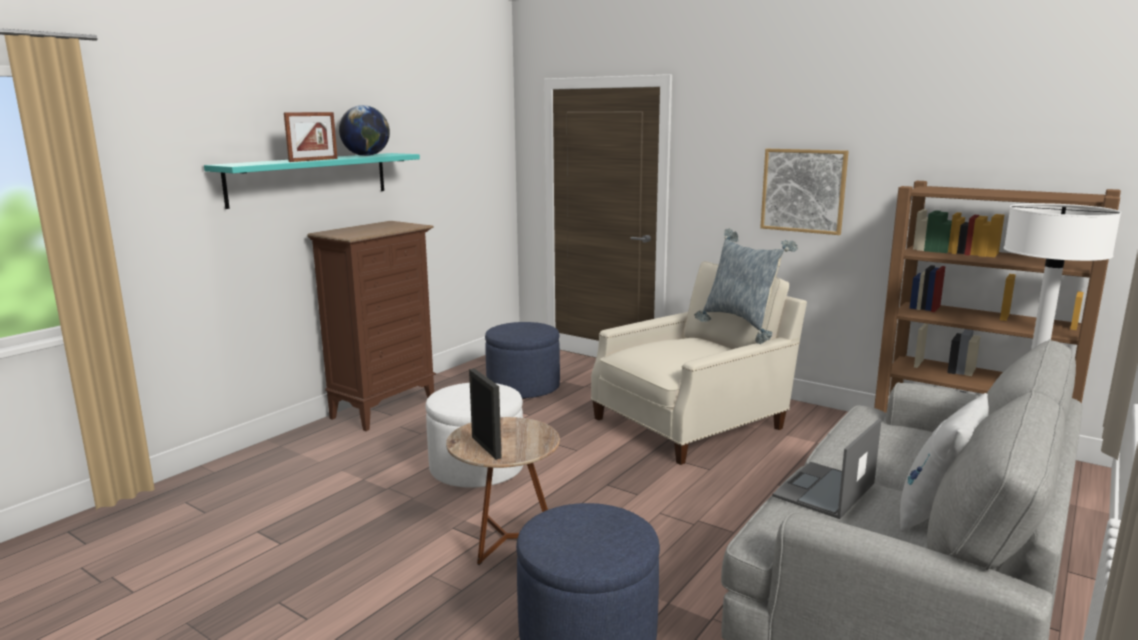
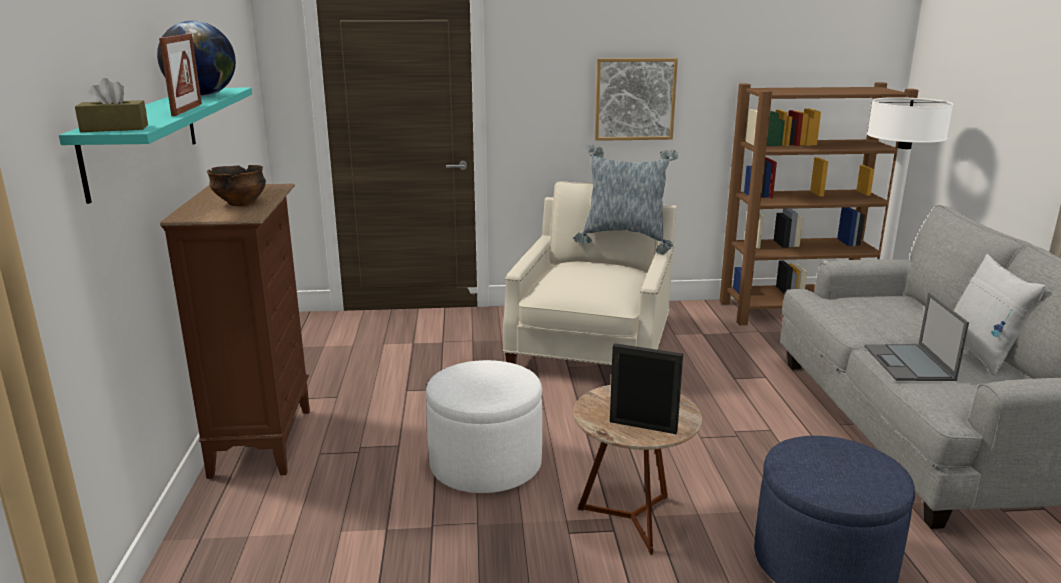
camera: 40 degrees left, 5 degrees up
(234, 164) = (114, 128): none -> brown tissue box
(369, 230) = (241, 203): none -> bowl
(523, 387) = (382, 362): blue ottoman -> none

